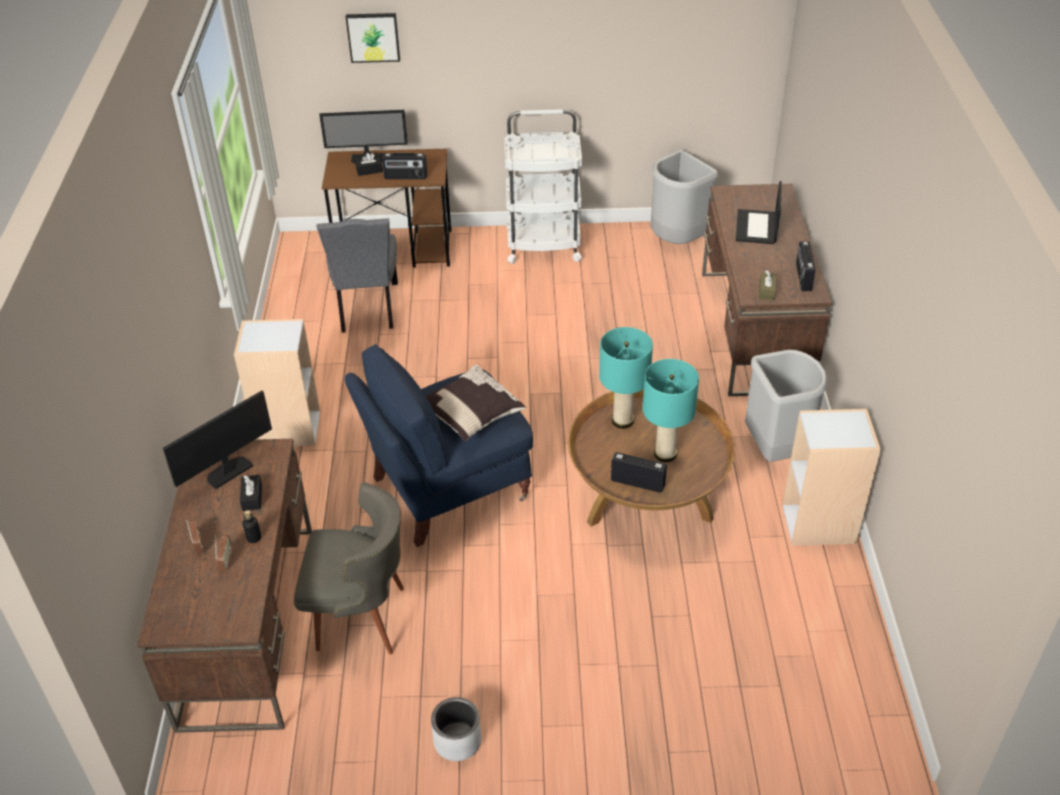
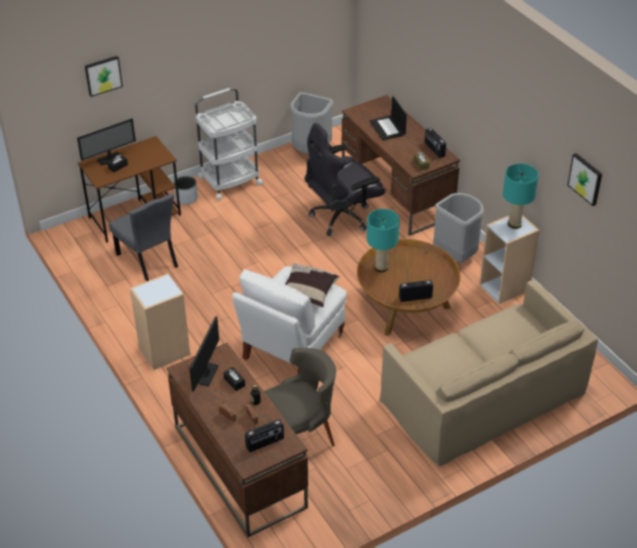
camera: 30 degrees left, 0 degrees up
(405, 177) = (146, 163): radio -> radio (265, 443)
(447, 489) = (292, 348): blue armchair -> white armchair
(457, 741) = (404, 471): grey planter -> grey planter (186, 198)
(656, 338) = (344, 216): none -> black office chair
(663, 676) = (483, 395): none -> beige sofa
(665, 454) = (417, 277): turquoise table lamp -> turquoise table lamp (514, 224)
(944, 380) = (586, 179): none -> picture

